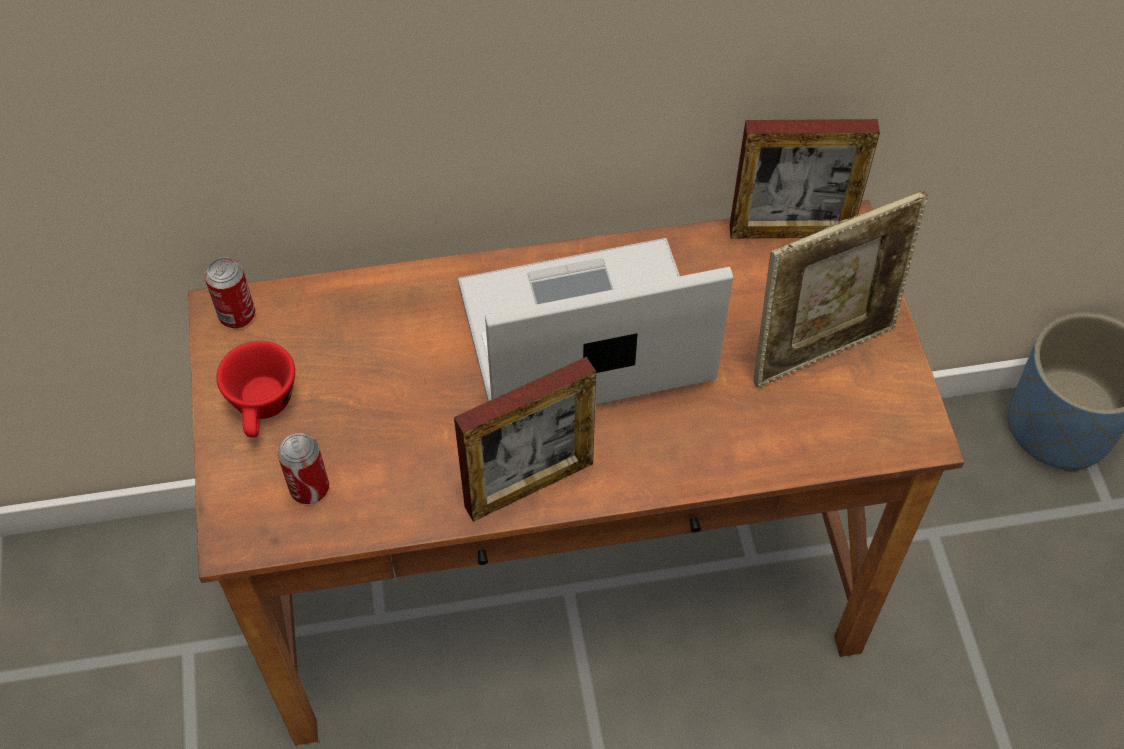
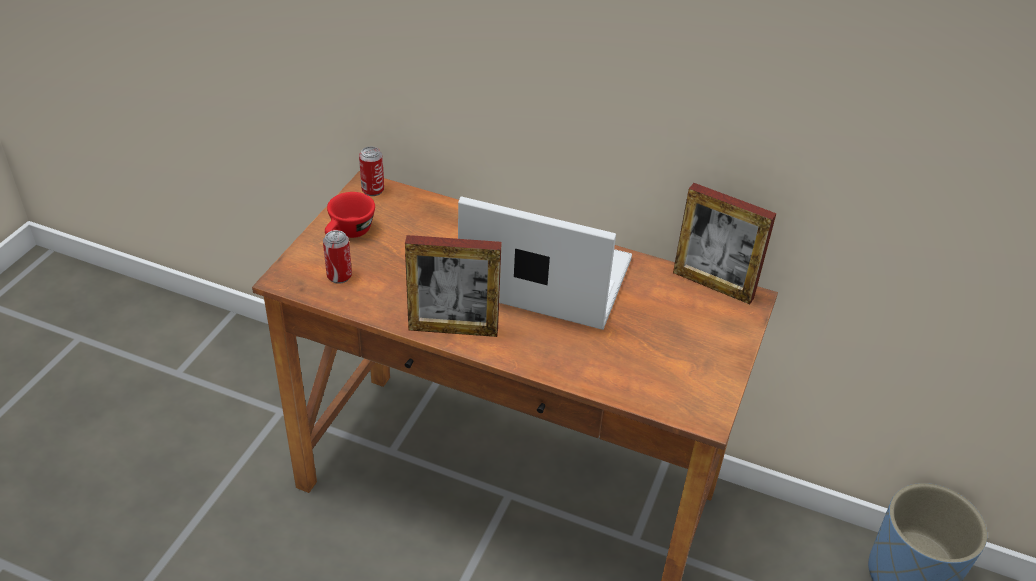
camera: 30 degrees right, 15 degrees down
(822, 349) = (682, 348): picture frame -> none

